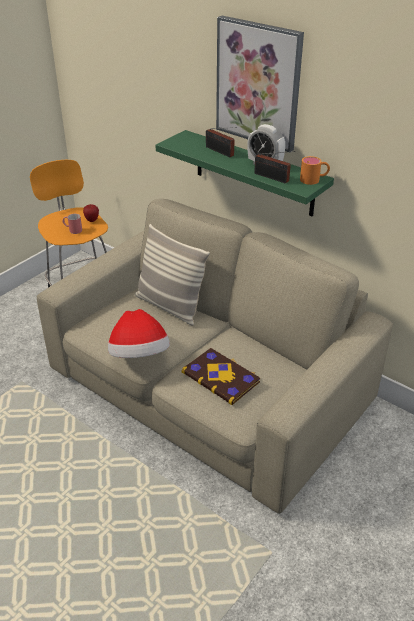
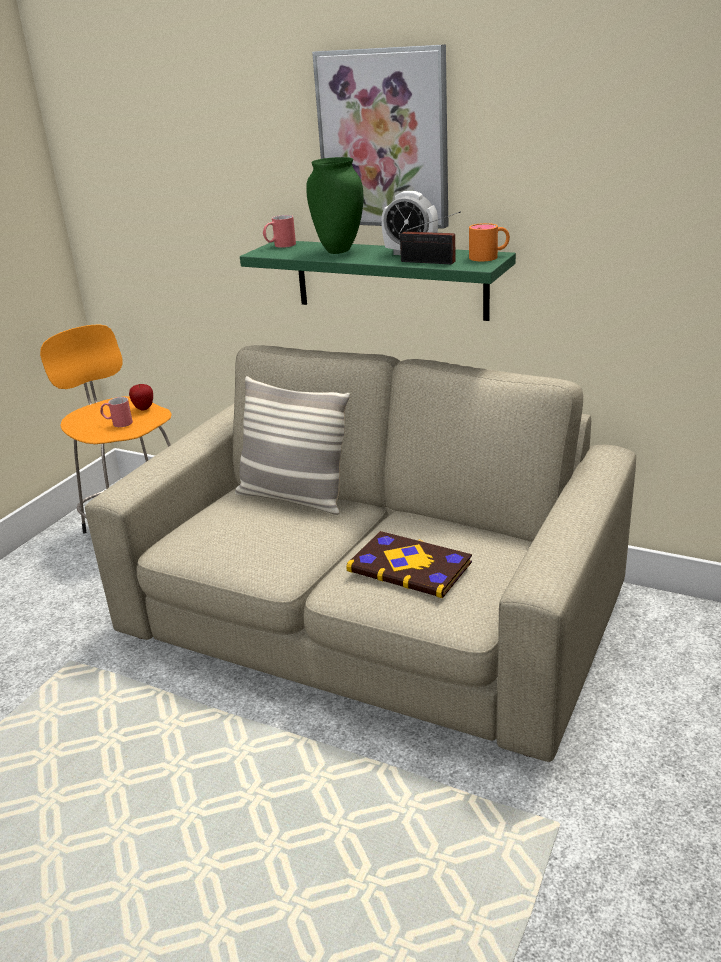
camera: 10 degrees left, 10 degrees down
(139, 356) = (272, 562): hat -> none
(185, 138) = (280, 246): none -> red mug
(220, 152) = (339, 250): radio -> green vase

